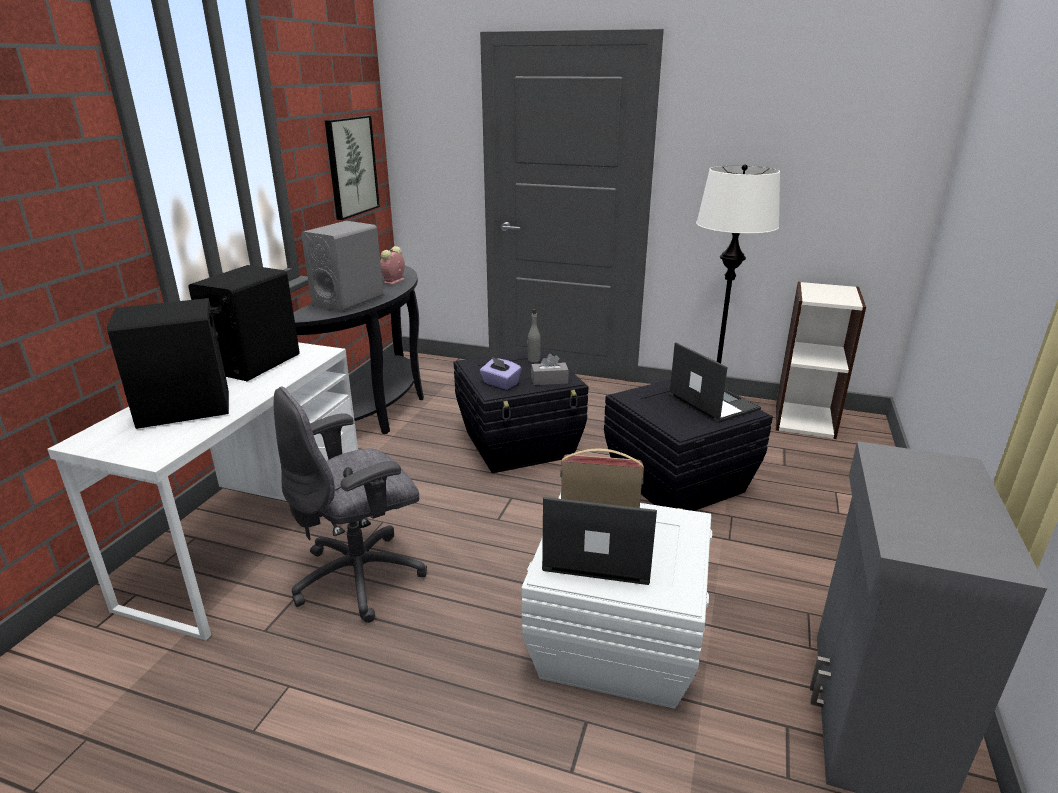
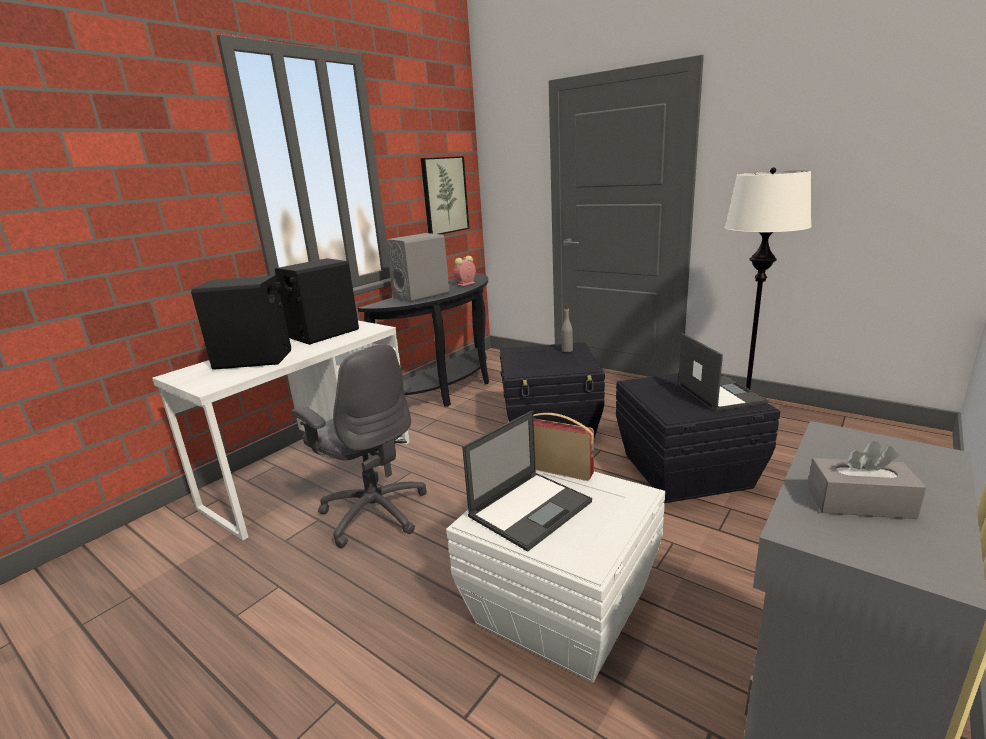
camera: 20 degrees right, 5 degrees down
(362, 576) = (374, 511): grey office chair -> grey office chair turned 120 degrees counterclockwise
(500, 384) = (527, 366): purple tissue box -> none
(549, 380) = (571, 366): grey tissue box -> grey tissue box (859, 503)
(597, 551) = (531, 508): laptop -> laptop turned 105 degrees clockwise
(804, 419) = (849, 428): bookcase -> none

